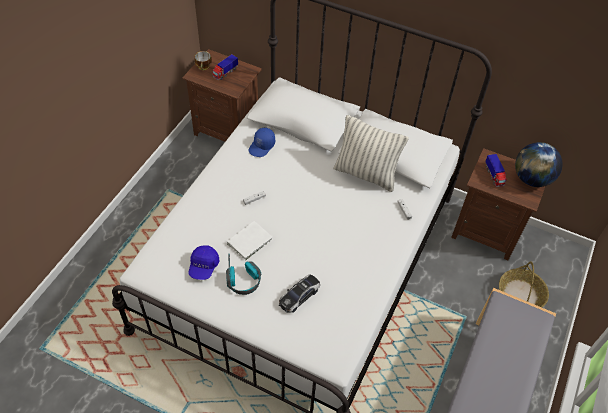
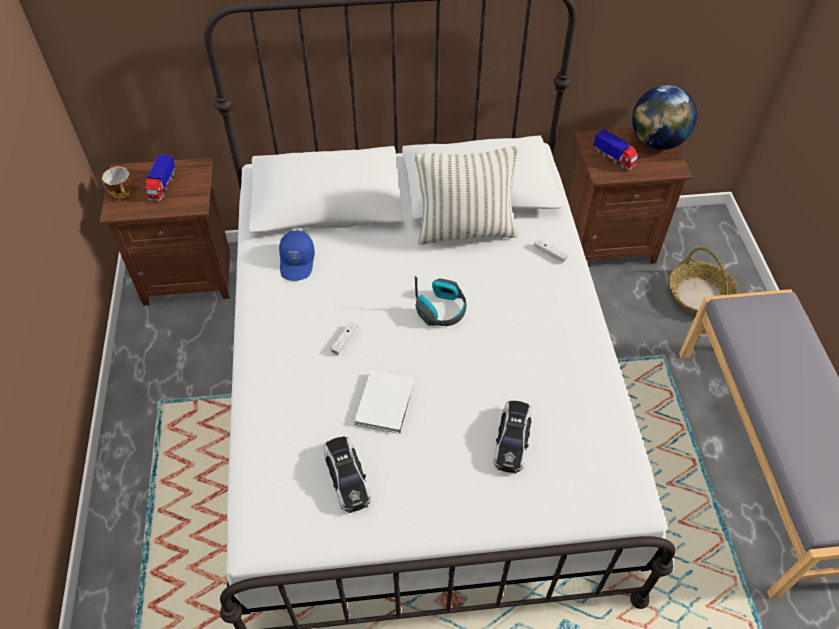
camera: 30 degrees left, 0 degrees up
(203, 267) = (347, 477): blue cap -> toy car
(244, 281) = (421, 465): headphones -> headphones (442, 309)

